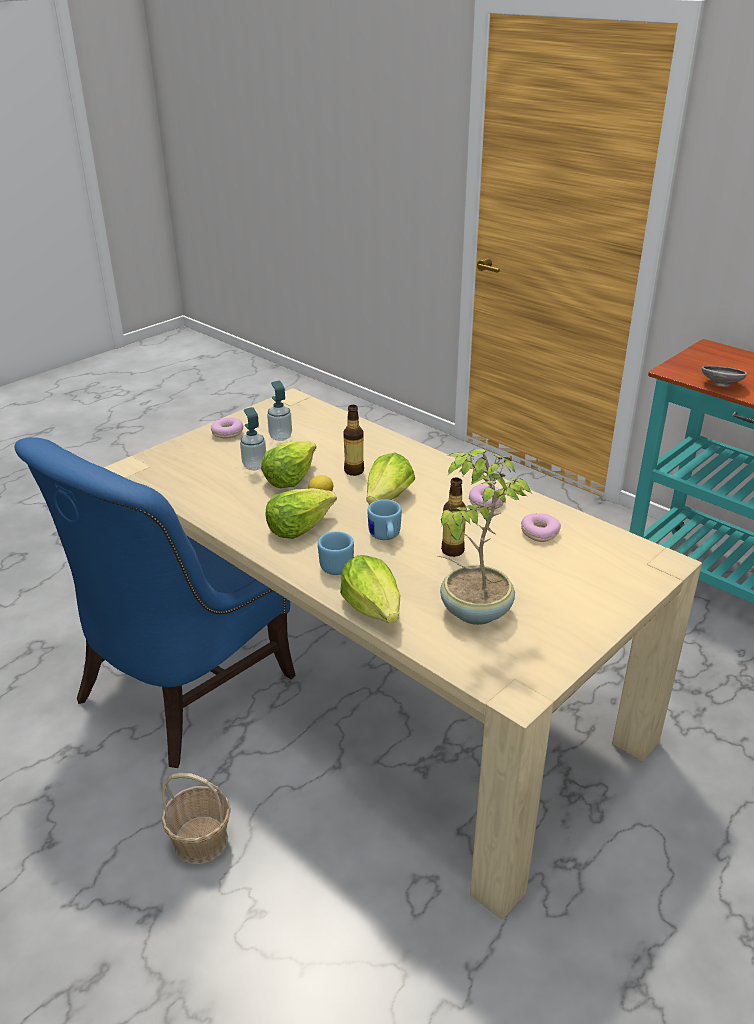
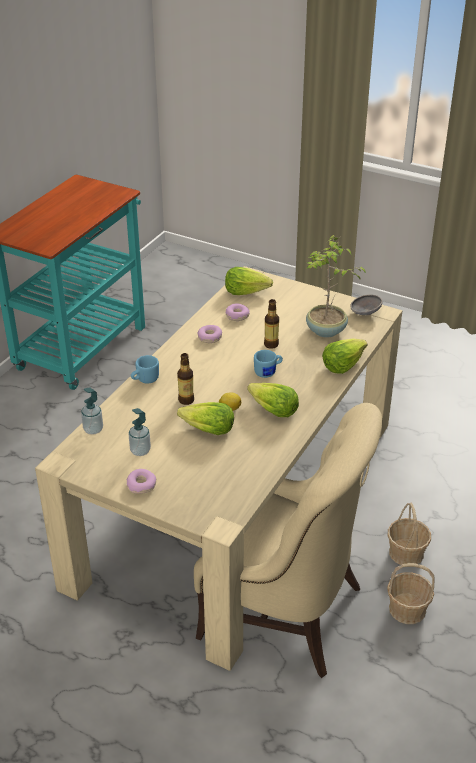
camera: 105 degrees left, 5 degrees up
(110, 807) = (407, 609): none -> basket
(182, 688) = (284, 610): blue chair -> beige chair
(254, 466) = (195, 453): soap dispenser -> soap dispenser (93, 429)
(335, 564) = (308, 386): blue mug -> blue mug (144, 380)
(388, 498) = (219, 378): lettuce -> lettuce (246, 291)
(721, 385) = (70, 231): grey bowl -> grey bowl (364, 313)

